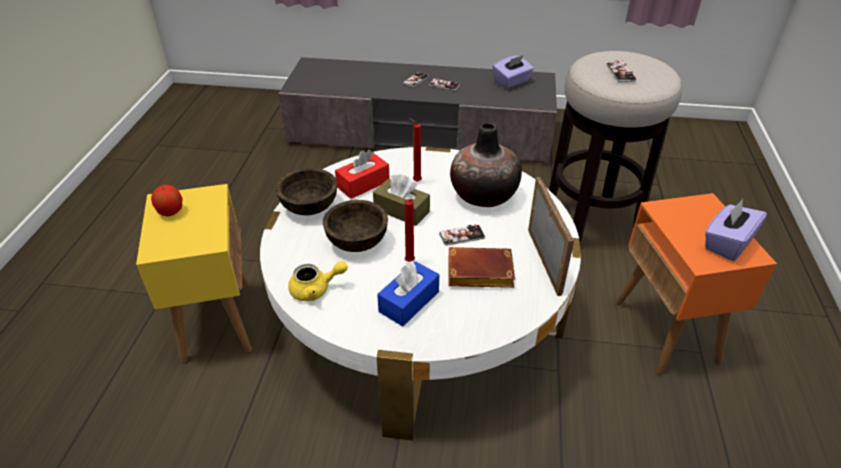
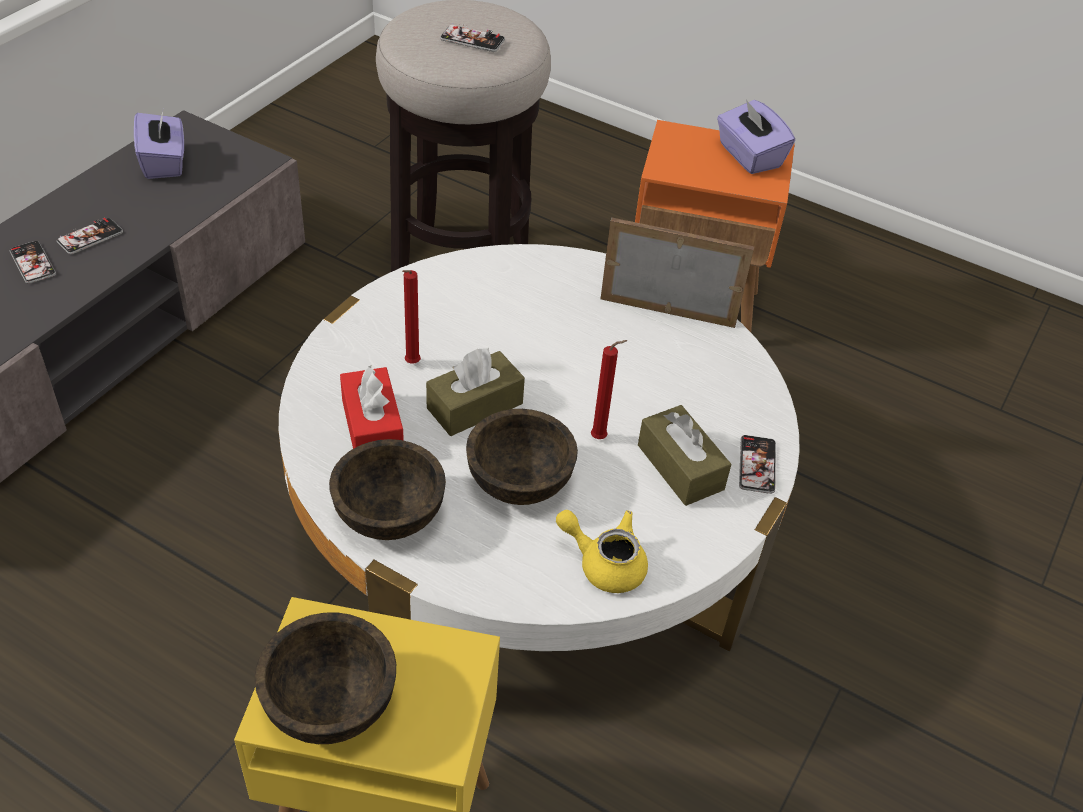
camera: 70 degrees left, 5 degrees up
(171, 212) = (329, 704): apple -> brown bowl
(316, 289) = (604, 563): yellow teapot -> yellow teapot turned 75 degrees counterclockwise
(409, 301) = (680, 467): blue tissue box -> brown tissue box
(462, 236) = (574, 365): phone -> phone (757, 465)
(478, 273) = (660, 380): brown book -> none
(483, 195) = (497, 308): vase -> none

